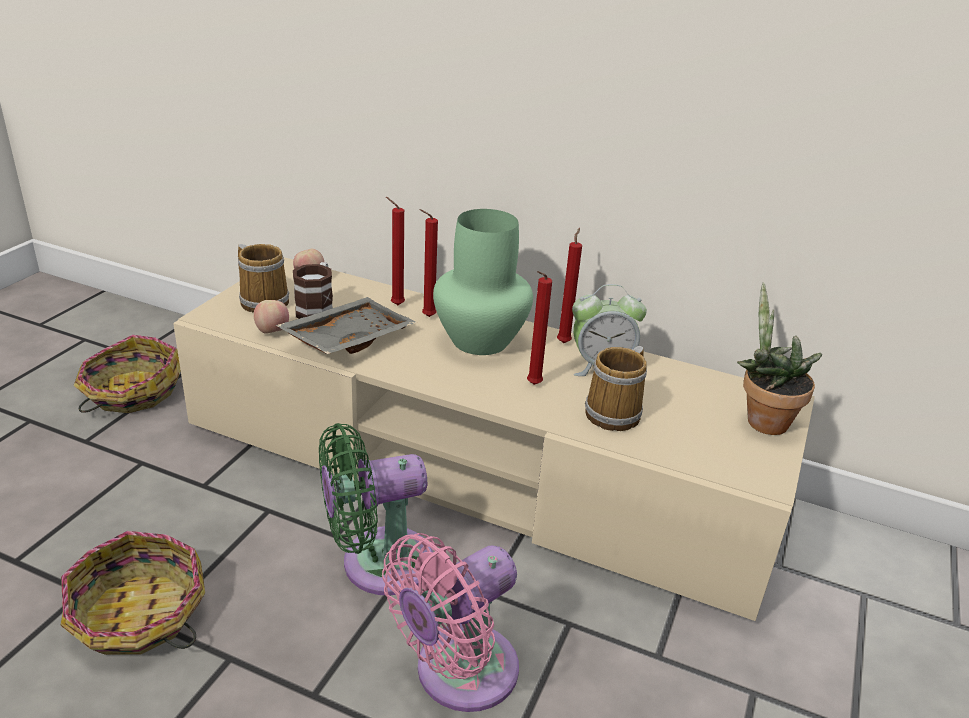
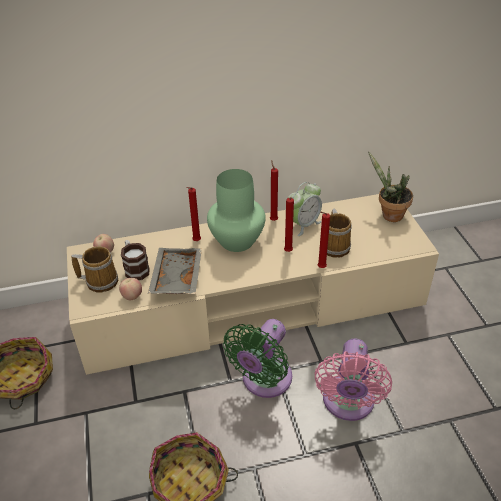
camera: 35 degrees left, 10 degrees up
(395, 305) = (171, 243): red candle -> red candle (320, 268)

